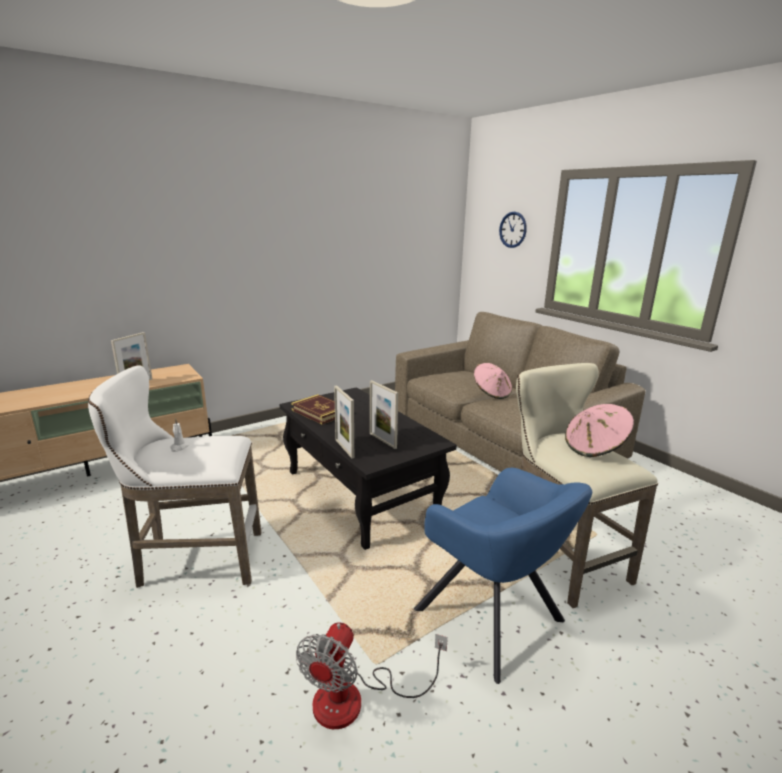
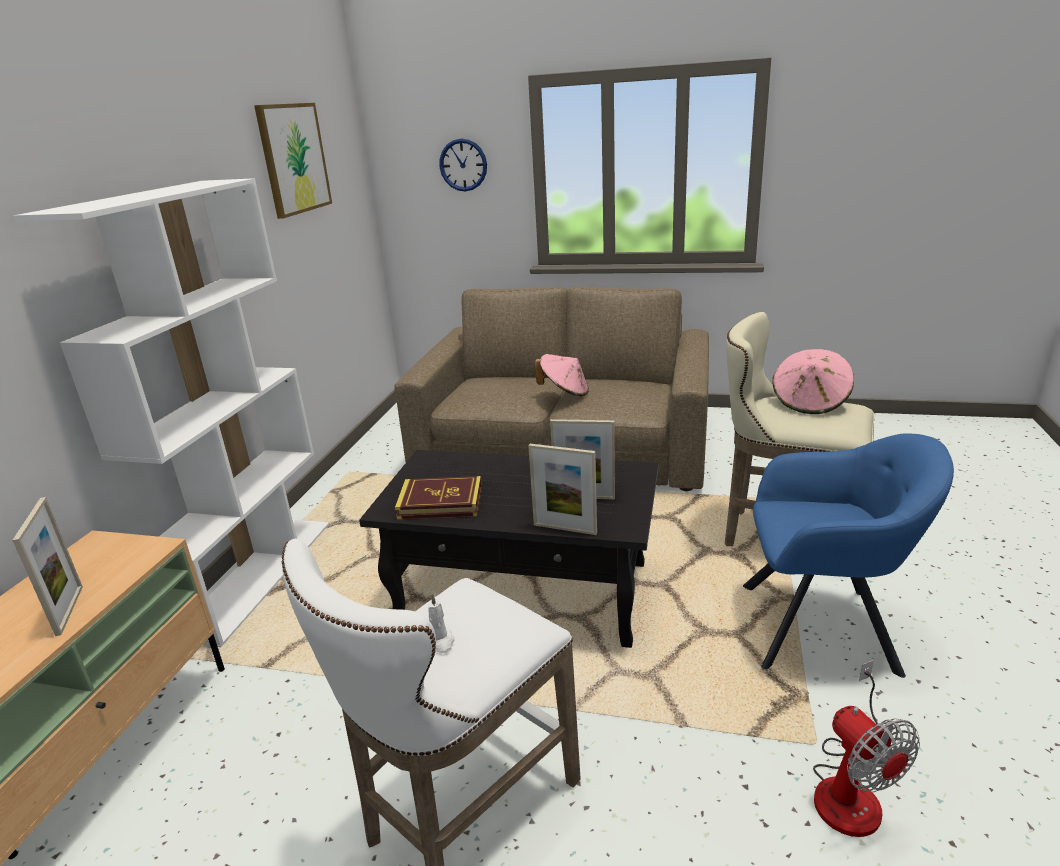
camera: 40 degrees left, 5 degrees up
(274, 427) = (257, 576): none -> white bookcase
(391, 211) = (293, 159): none -> picture

